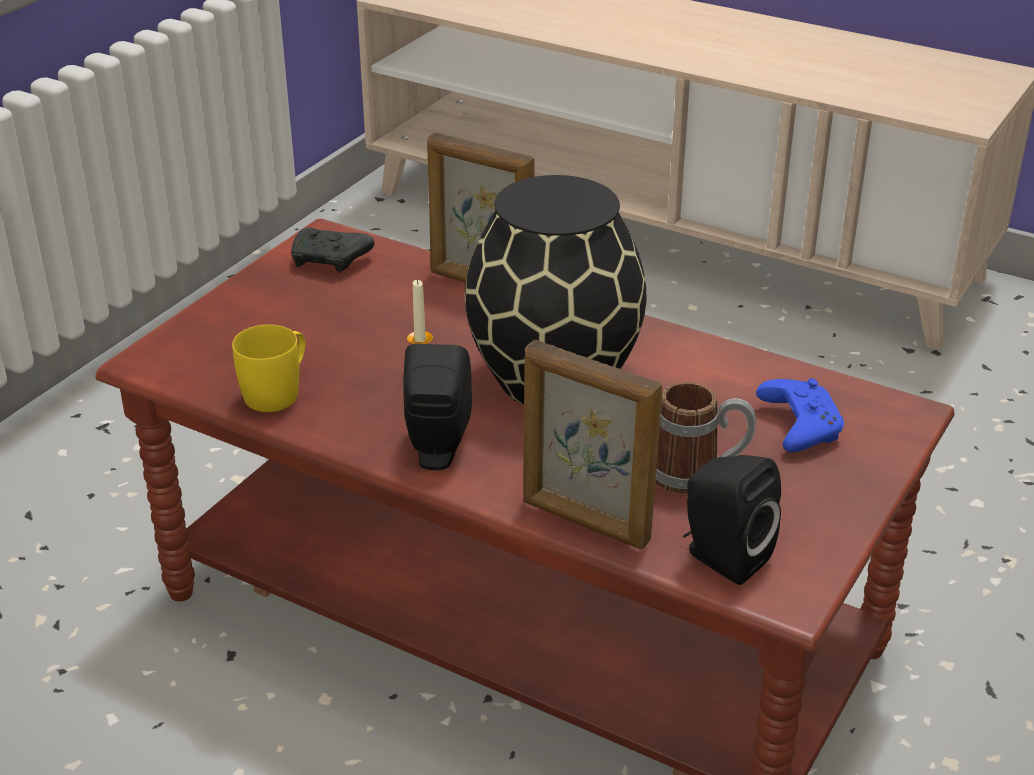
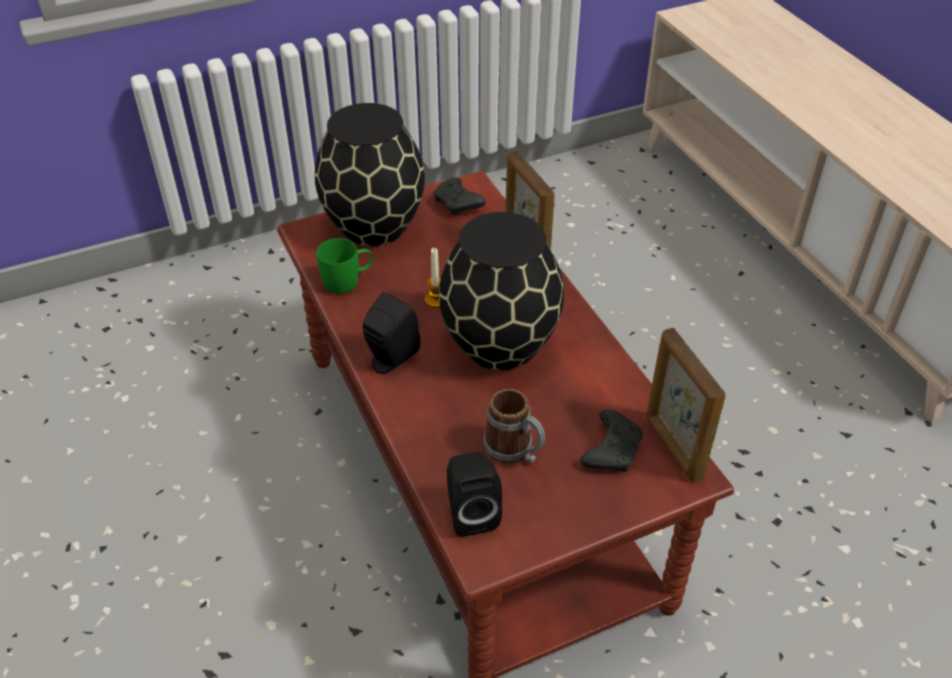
camera: 35 degrees right, 10 degrees up
(243, 320) = (375, 225): none -> black vase
(278, 391) = (348, 281): yellow mug -> green mug
(585, 522) = (420, 447): picture frame -> picture frame (672, 447)
(798, 426) = (612, 449): blue game controller -> black game controller

